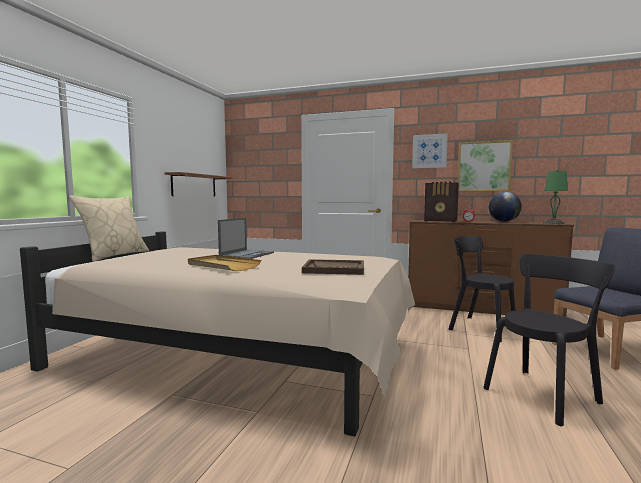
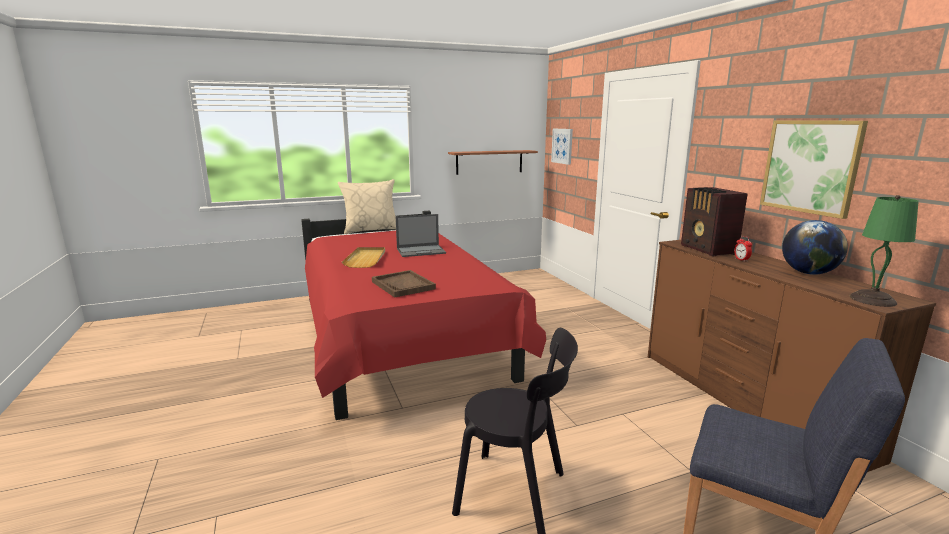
camera: 50 degrees right, 10 degrees up
(238, 357) = (399, 338): beige bed -> red bed
(429, 151) = (735, 132): picture -> picture (562, 146)
(479, 328) = (661, 417): black chair -> none

